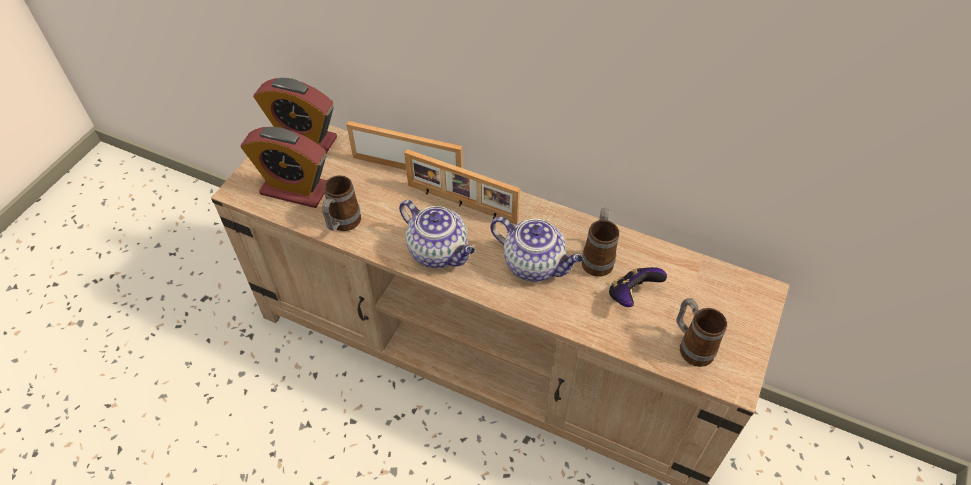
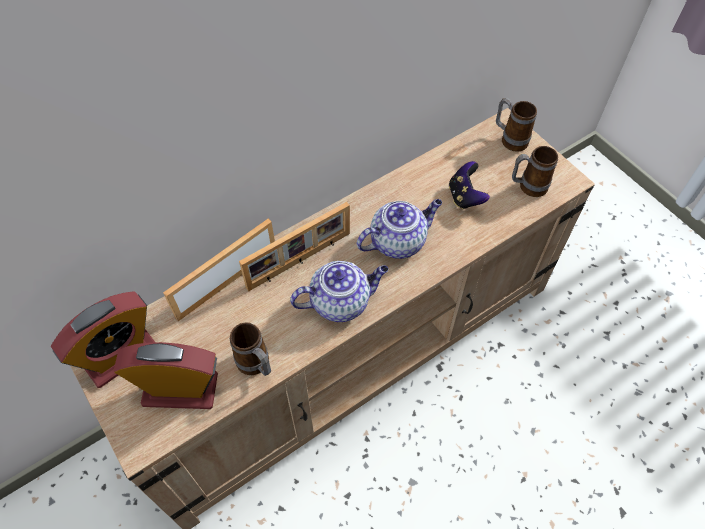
camera: 60 degrees left, 5 degrees up
(295, 189) = (180, 390): alarm clock -> alarm clock turned 135 degrees counterclockwise
(598, 258) = (418, 198): mug -> mug (509, 139)

